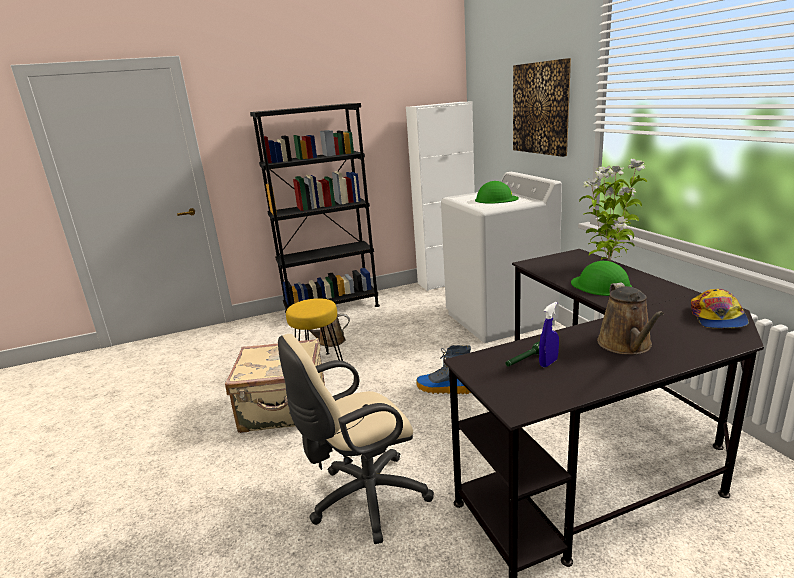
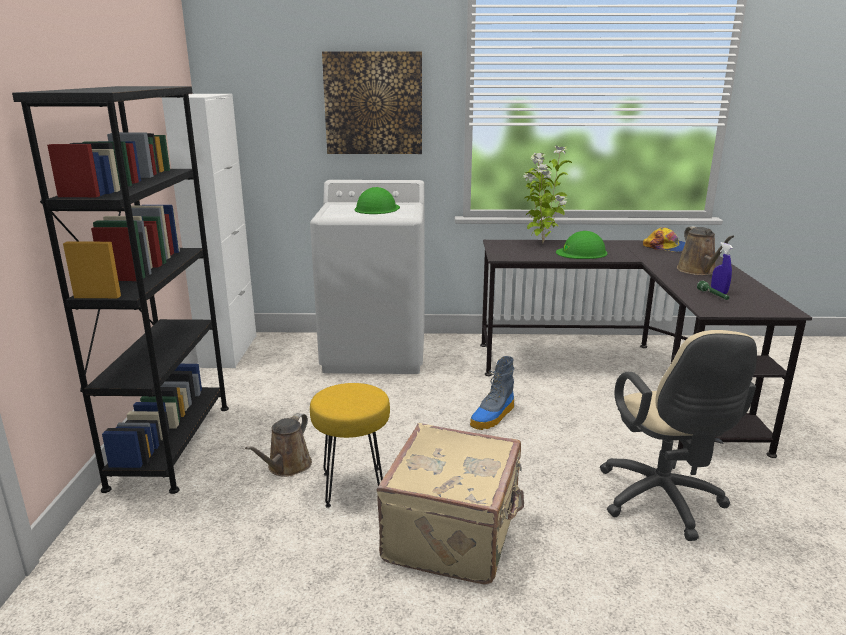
camera: 70 degrees left, 0 degrees up
(626, 345) = (698, 271): brown watering can -> brown watering can turned 60 degrees clockwise

